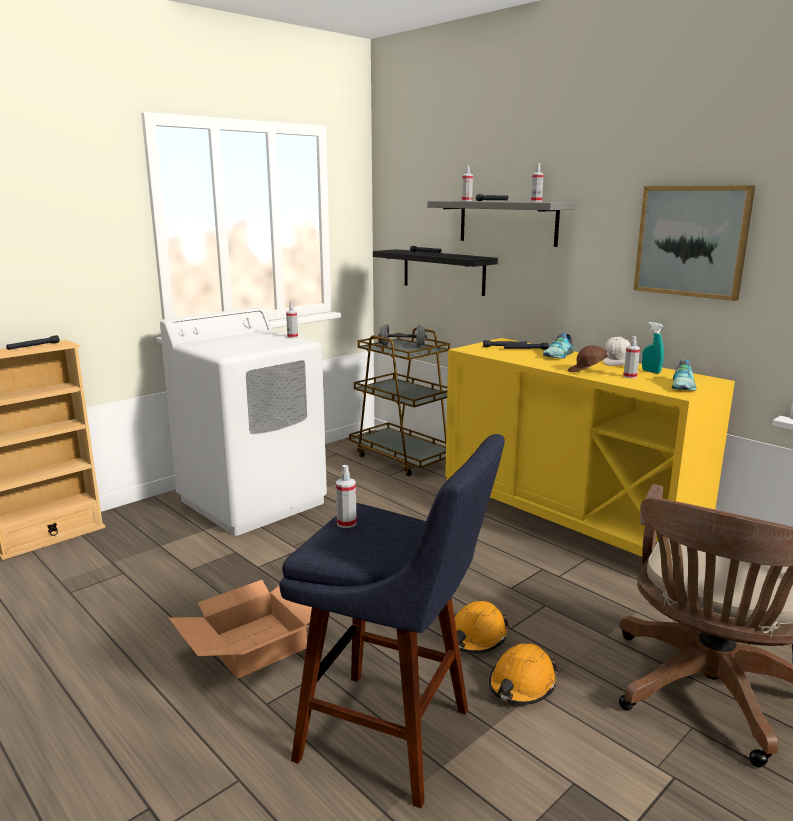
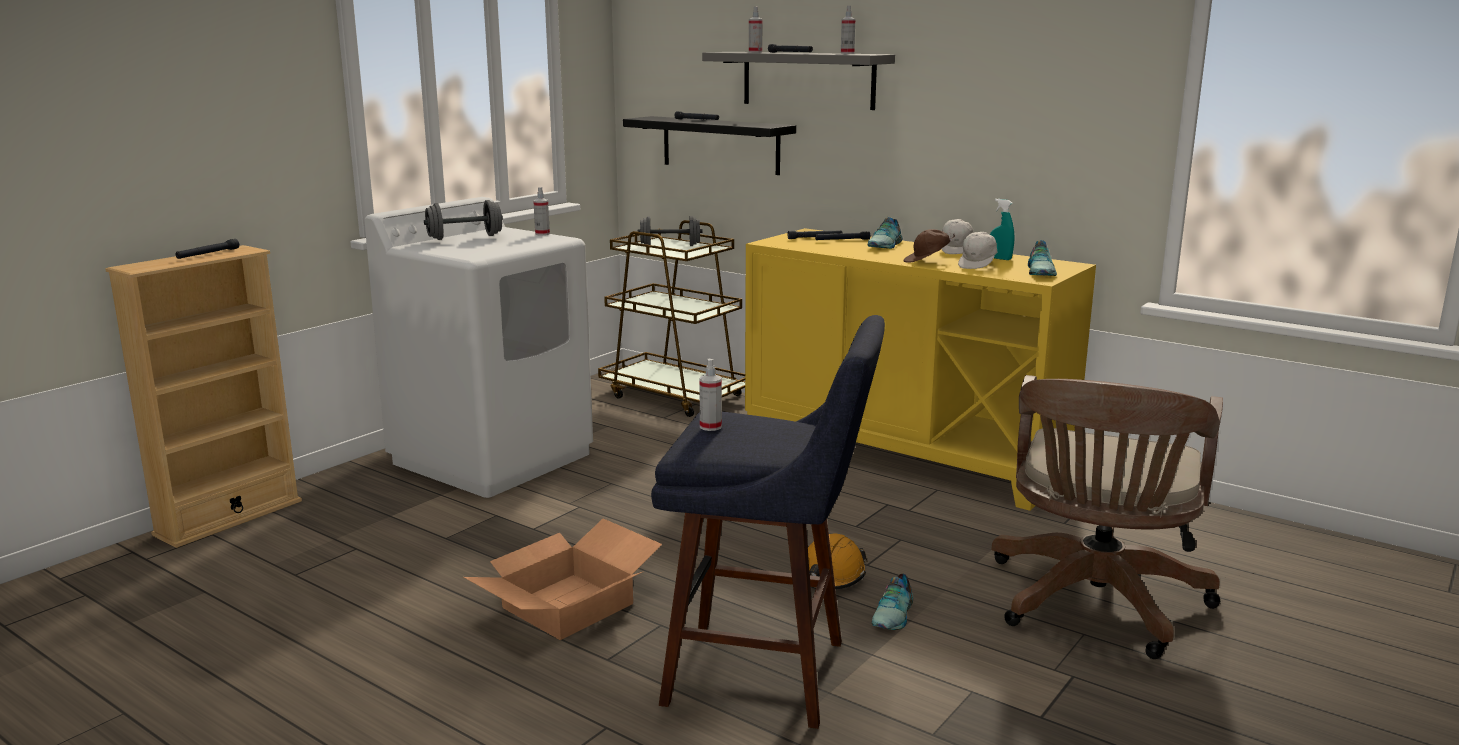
camera: 10 degrees left, 0 degrees up
(233, 338) = (465, 237): none -> grey dumbbell
(522, 685) = (894, 615): orange hard hat -> shoe
(630, 376) = (978, 264): spray bottle -> white cap
(691, 241) = (1039, 101): picture -> none

